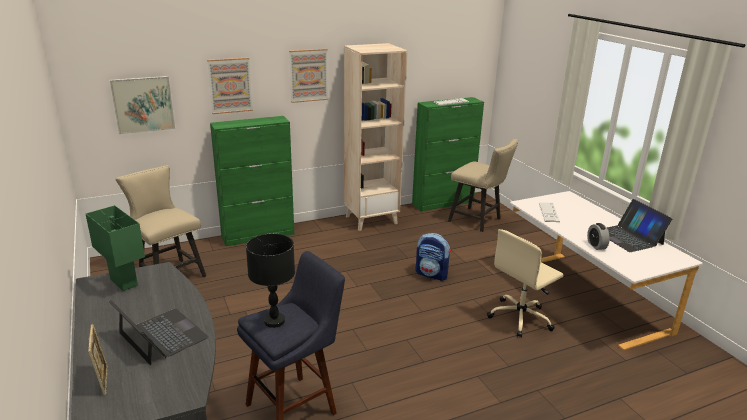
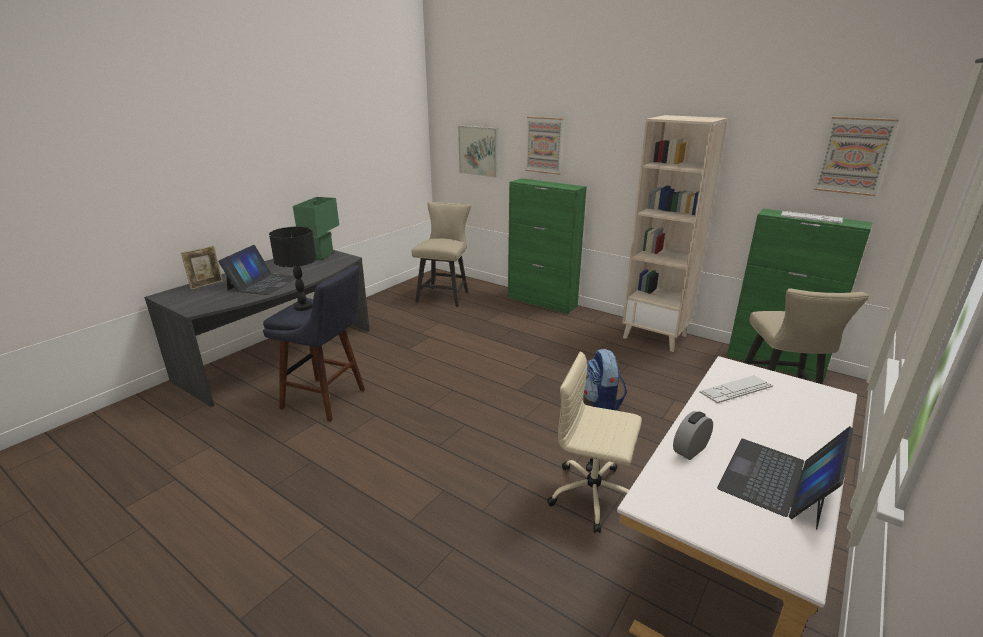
camera: 60 degrees right, 0 degrees up
(308, 75) = (620, 146): picture -> picture (854, 156)

